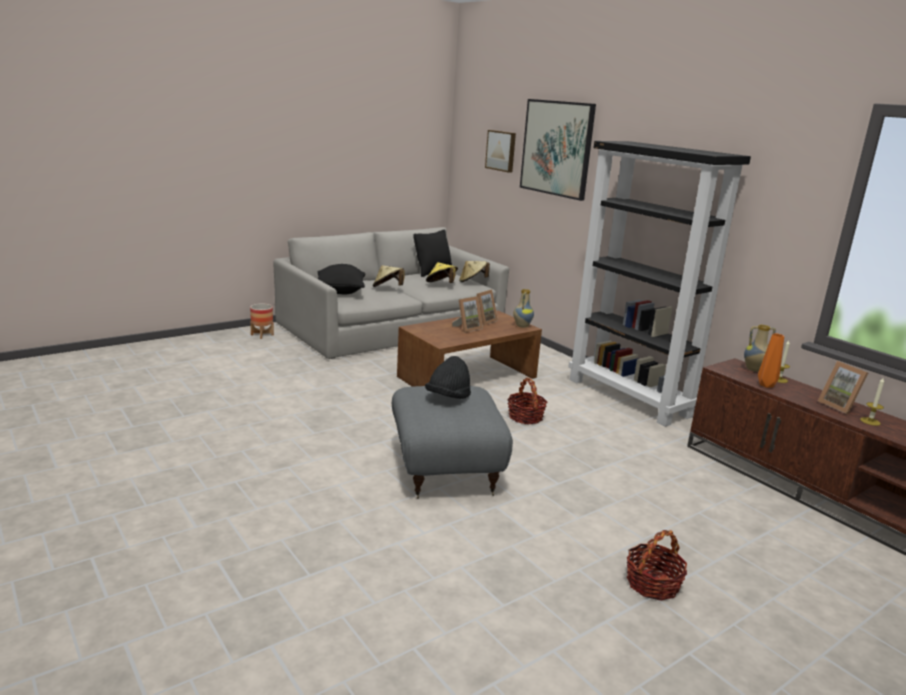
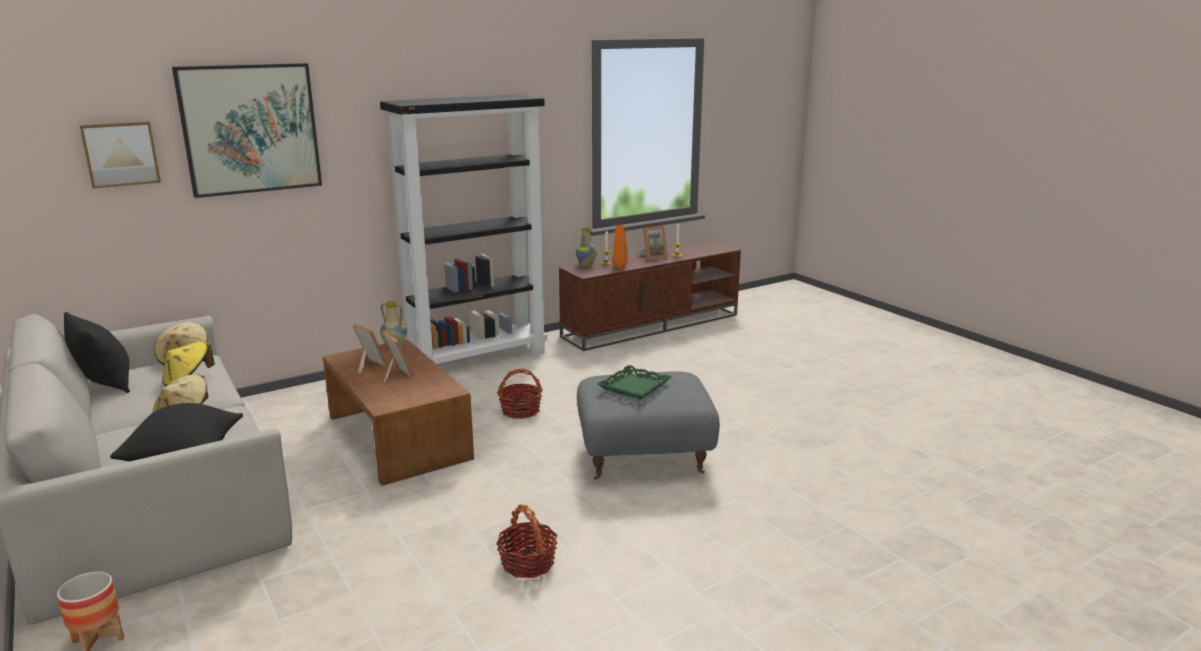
camera: 85 degrees left, 0 degrees up
(448, 397) = (634, 387): black hat -> green tray
(652, 584) = (788, 390): basket -> basket (528, 563)

